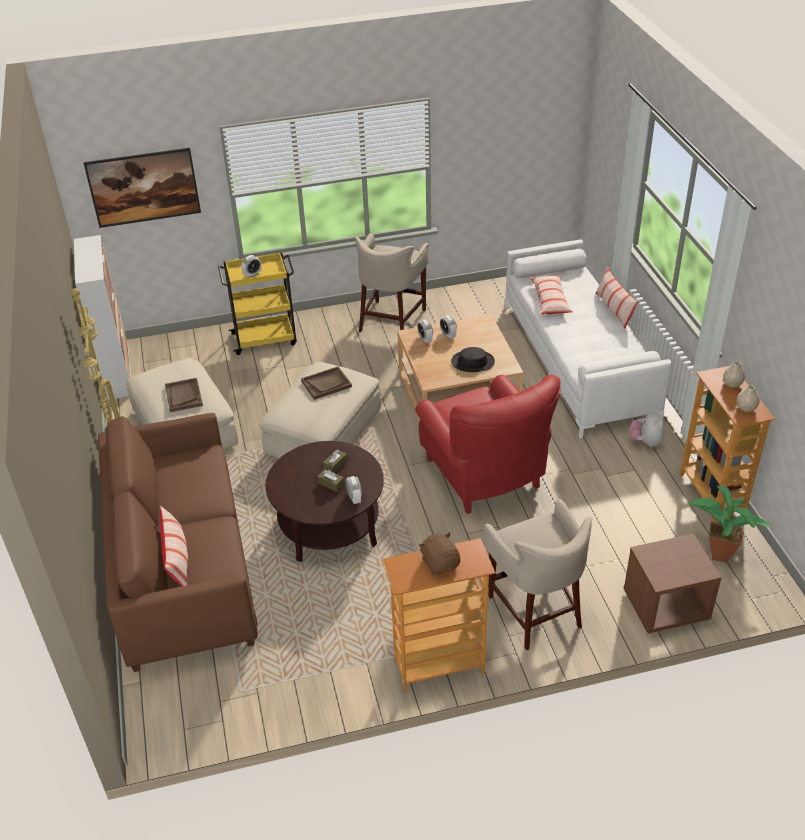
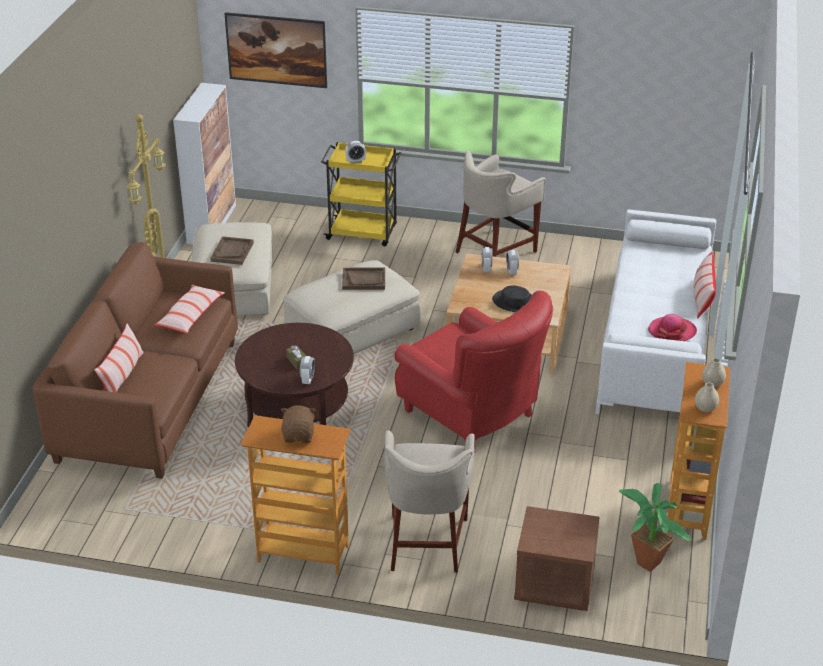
camera: 25 degrees right, 5 degrees down
(335, 465) = (313, 348): brown tissue box -> none
(485, 476) = (472, 416): red armchair -> red armchair turned 45 degrees counterclockwise
(550, 300) = (642, 270): pillow -> pillow (190, 316)
(616, 347) = (672, 331): none -> hat
(645, 442) = (660, 439): plush toy -> none

